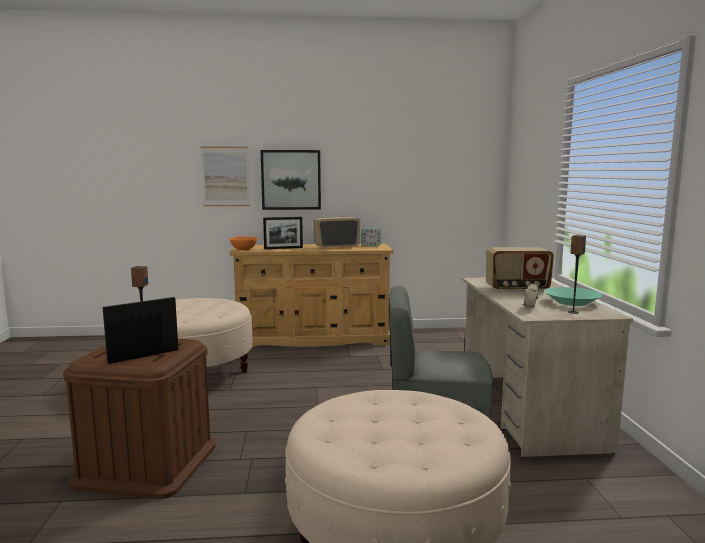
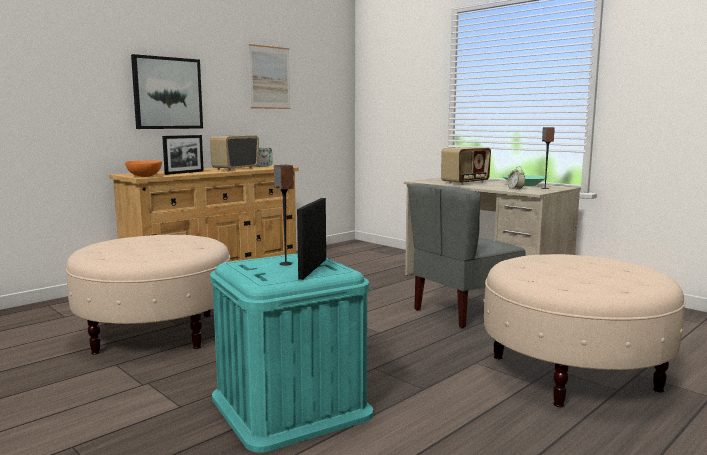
camera: 40 degrees left, 0 degrees up
(147, 463) = (290, 405): brown storage box -> turquoise storage box
(225, 176) = (88, 86): picture -> picture (270, 77)

